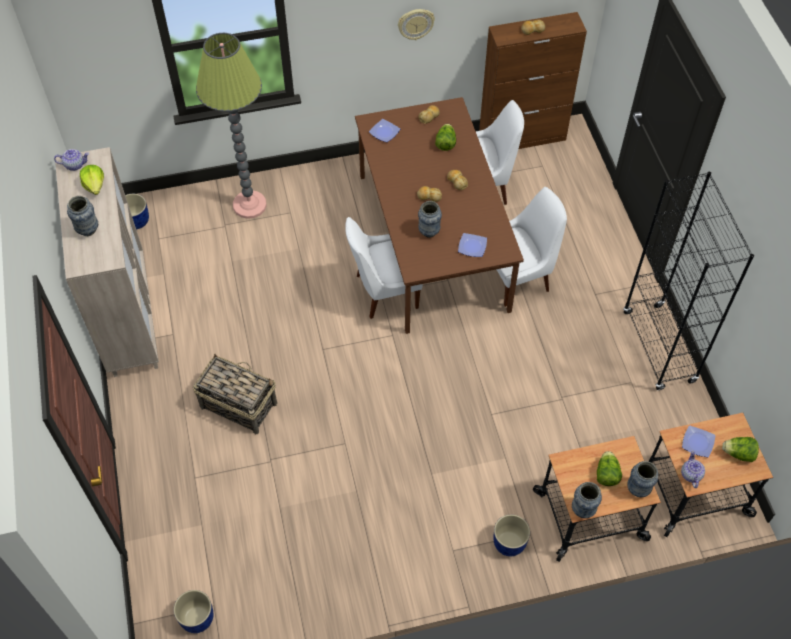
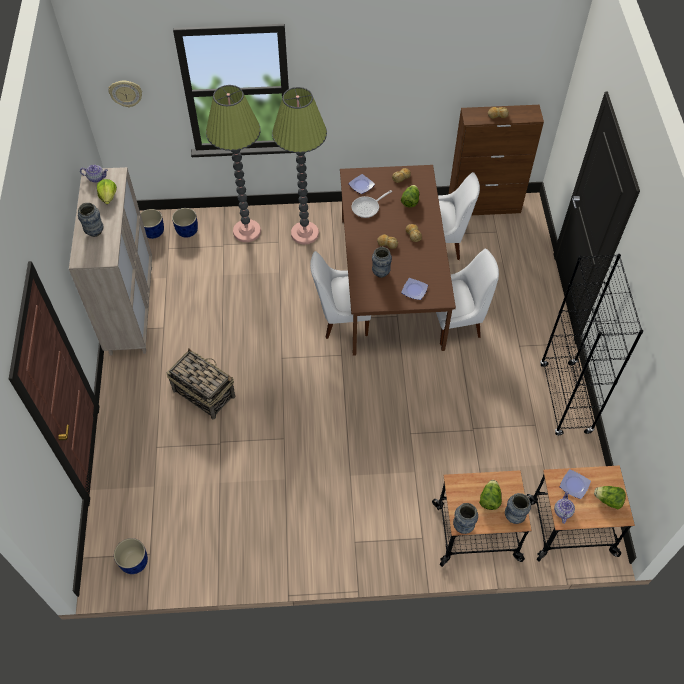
camera: 10 degrees right, 0 degrees up
(319, 198) = (304, 233): none -> floor lamp
(397, 157) = (367, 207): none -> frying pan
(415, 23) = (398, 97): wall clock -> wall clock (126, 93)
(509, 542) = (403, 543): blue planter -> blue planter (187, 230)

